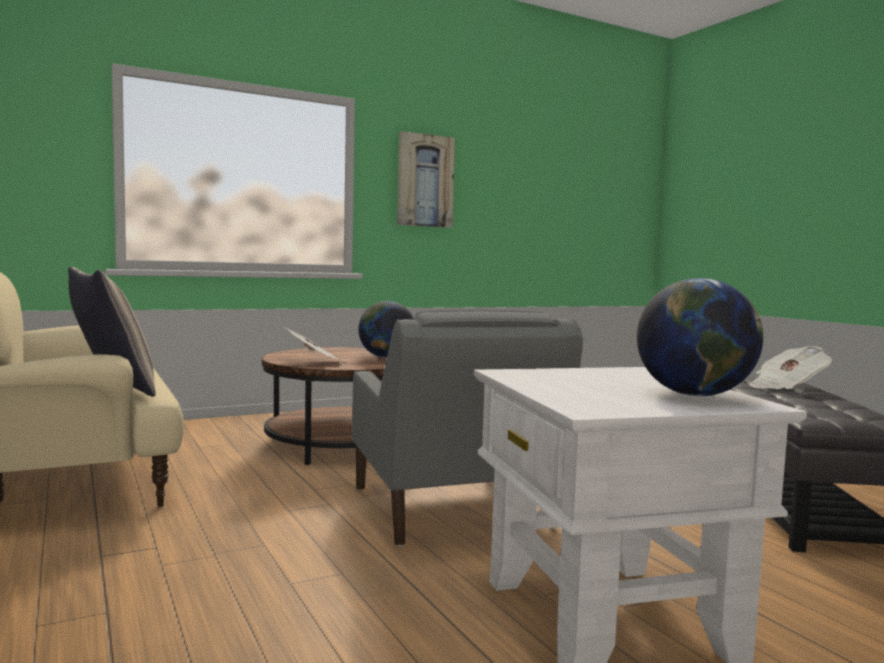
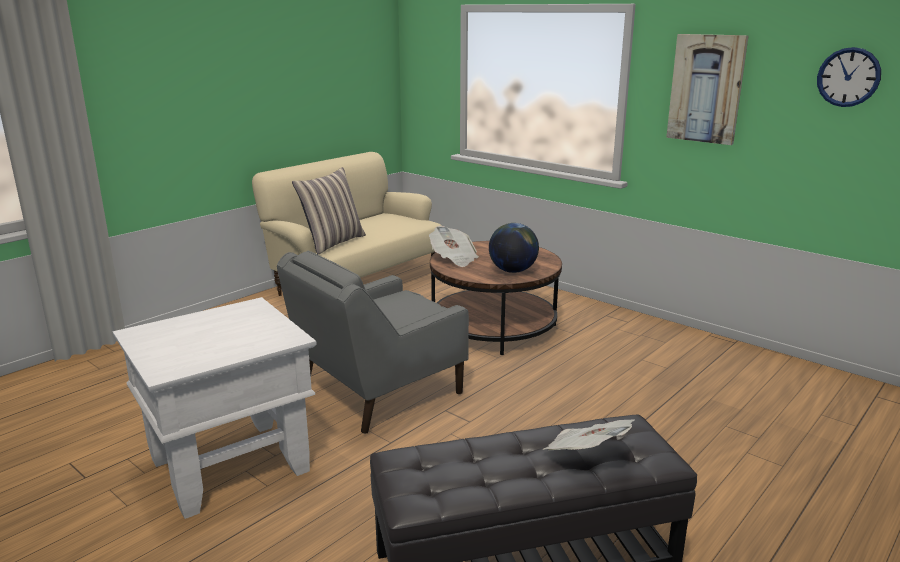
camera: 70 degrees right, 15 degrees up
(516, 174) = (848, 77): none -> wall clock
(695, 395) = (192, 356): globe -> none

